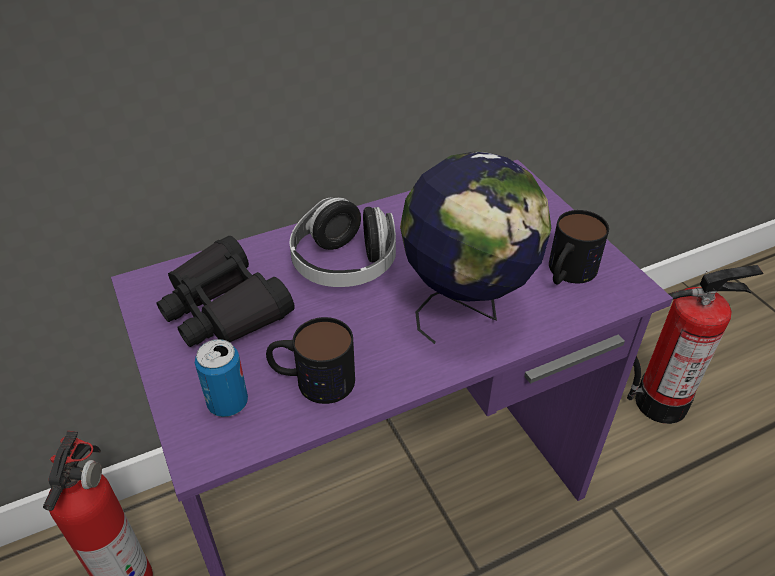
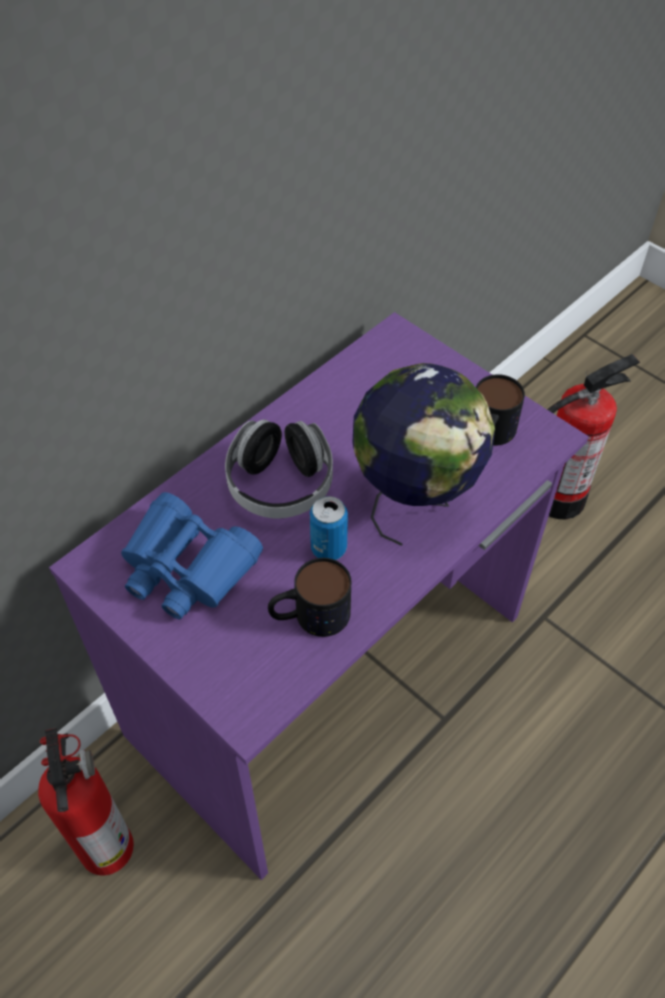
camera: 20 degrees left, 10 degrees up
(224, 308) = (187, 567): black binoculars -> blue binoculars
(228, 403) = (244, 662): can -> can (328, 548)

